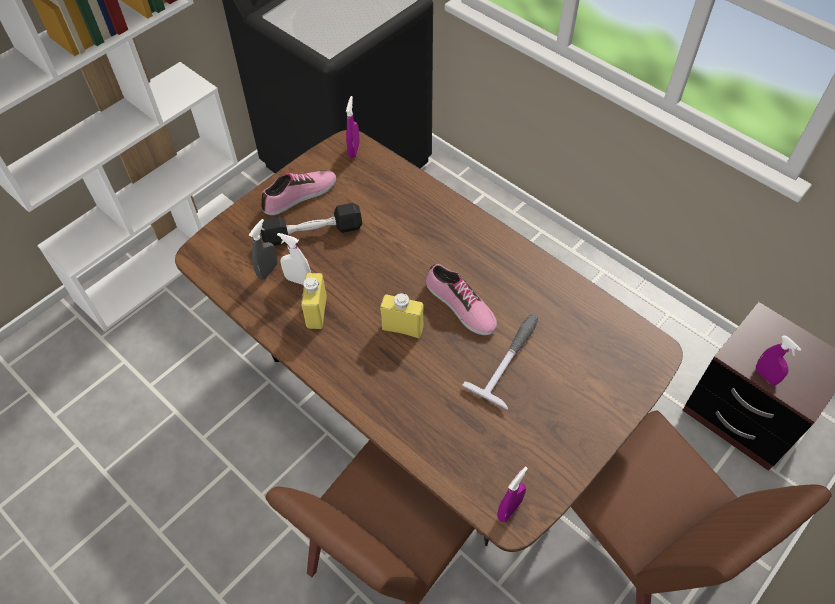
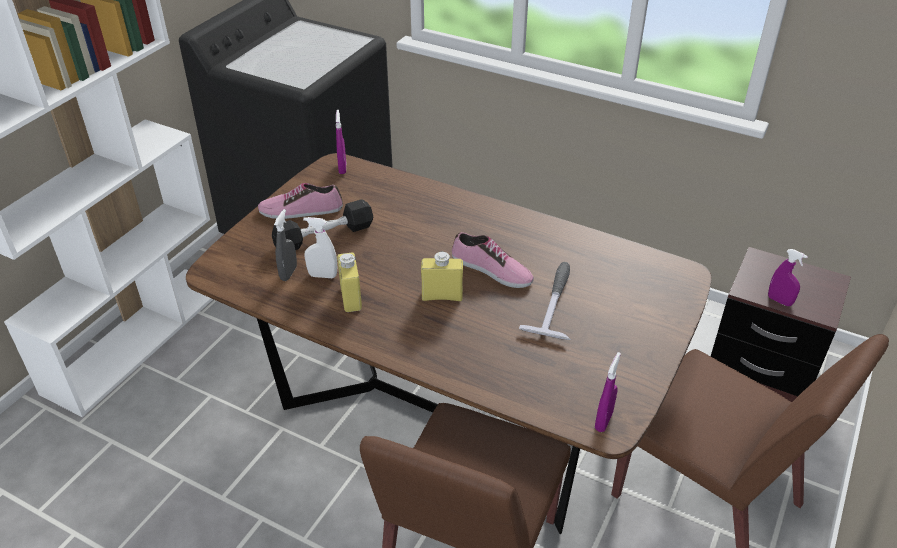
camera: 15 degrees left, 15 degrees down
(300, 196) = (301, 210): shoe -> shoe turned 135 degrees counterclockwise

